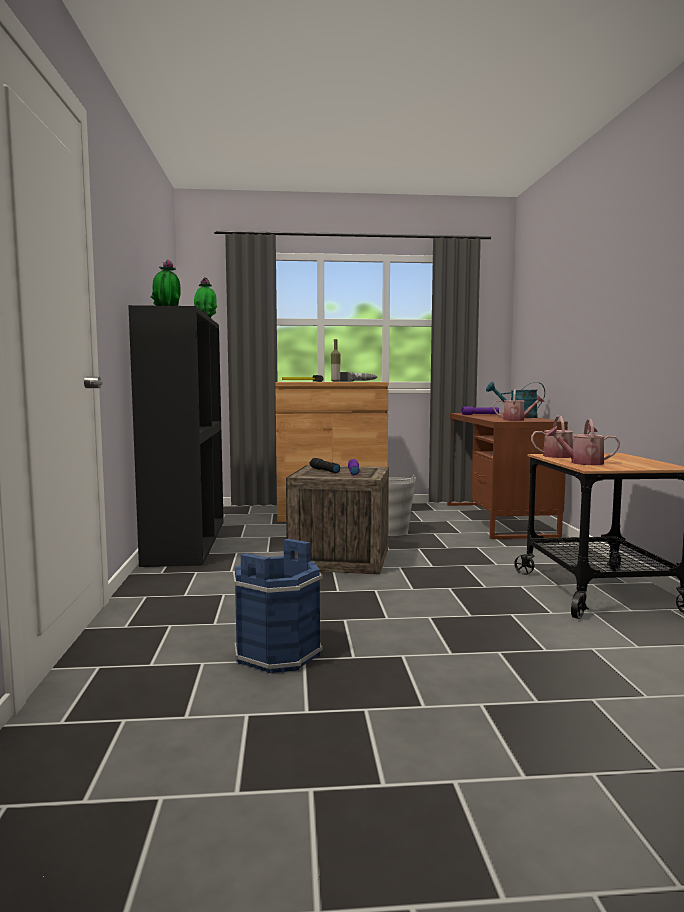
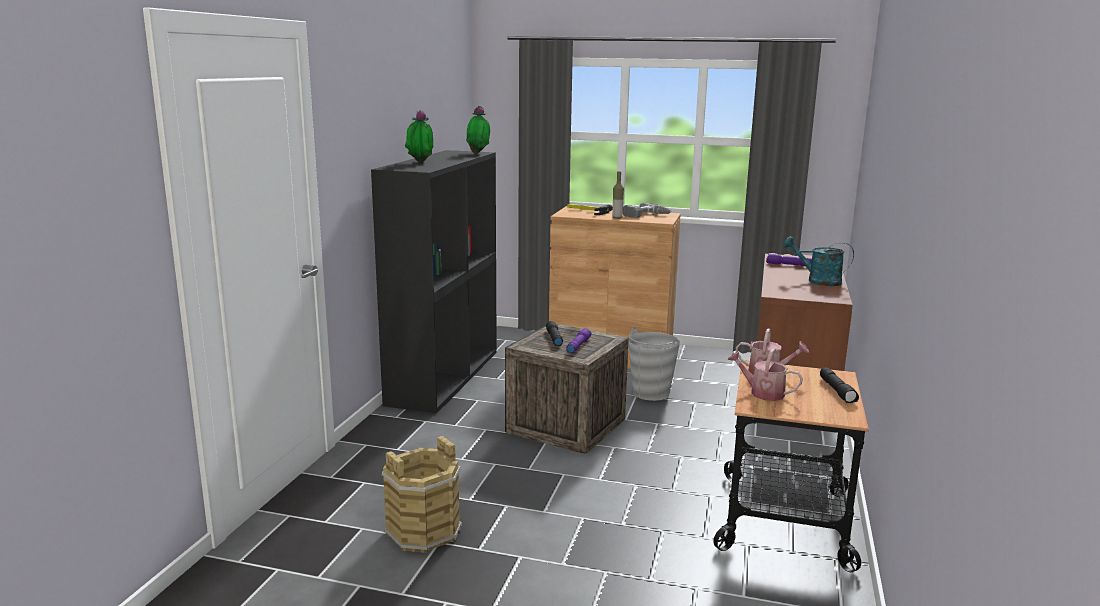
camera: 20 degrees right, 10 degrees up
(278, 653) = (424, 532): blue bucket -> brown bucket
(517, 420) = (797, 293): watering can -> none
(633, 459) = (837, 391): none -> black flashlight

